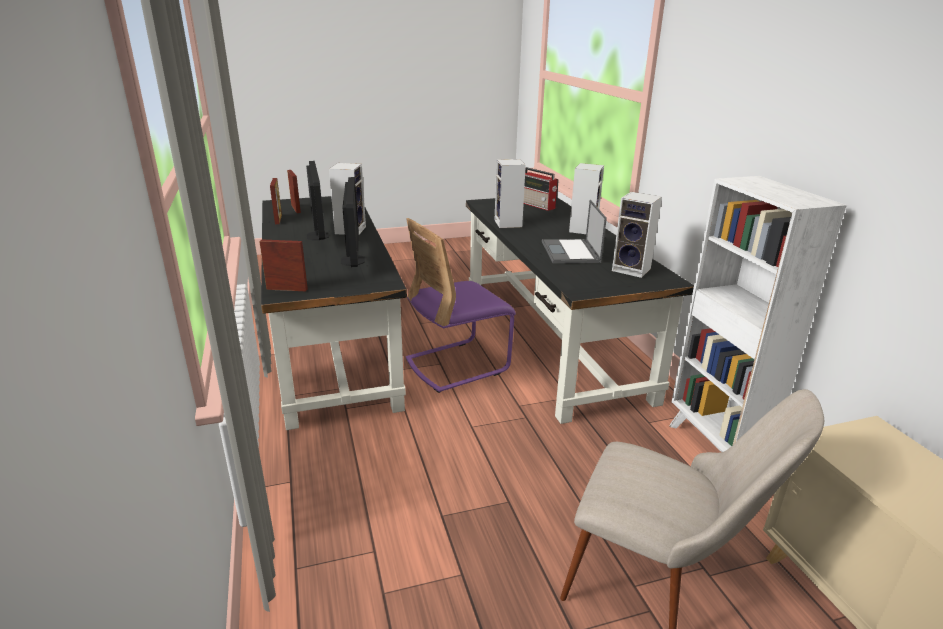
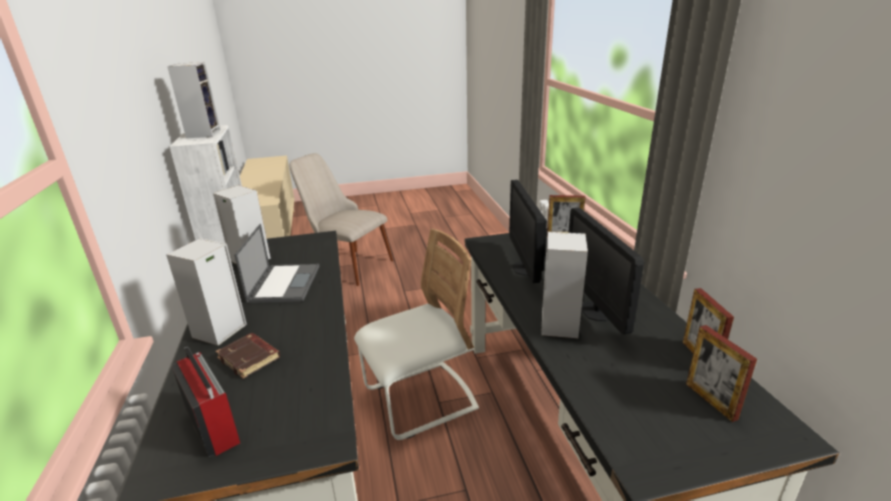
camera: 175 degrees left, 0 degrees up
(457, 365) = (420, 400): purple chair -> white chair
(509, 224) = (318, 346): speaker -> speaker (203, 134)
(546, 220) = (250, 358): none -> brown book

